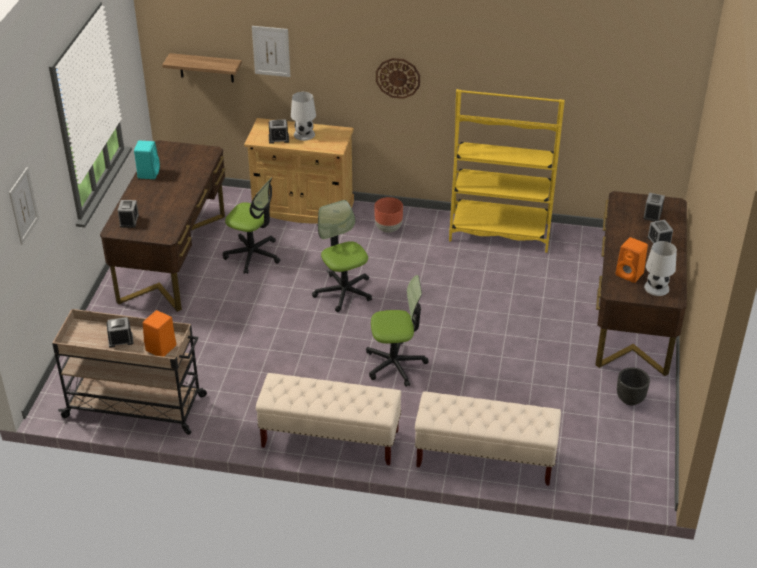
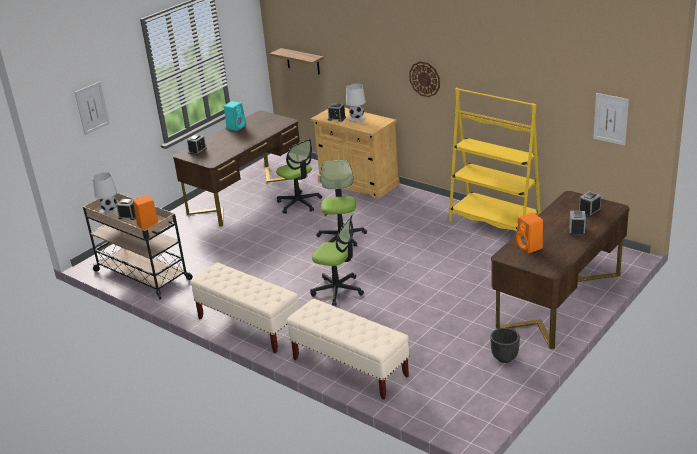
camera: 30 degrees right, 10 degrees down
(271, 51) = (341, 50): picture -> picture (610, 119)
(388, 228) = (410, 205): brown planter -> none
(657, 287) = (545, 260): white table lamp -> white table lamp (110, 211)

